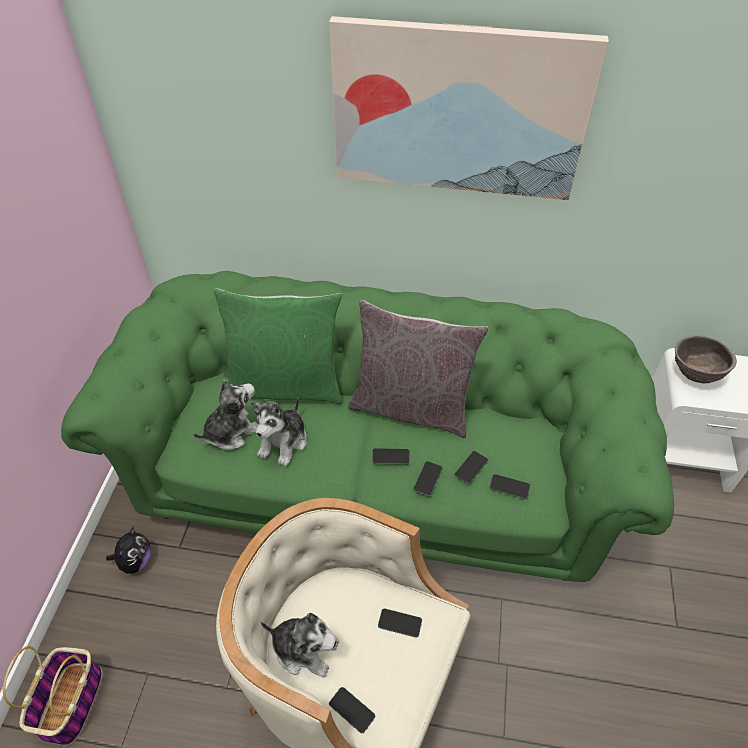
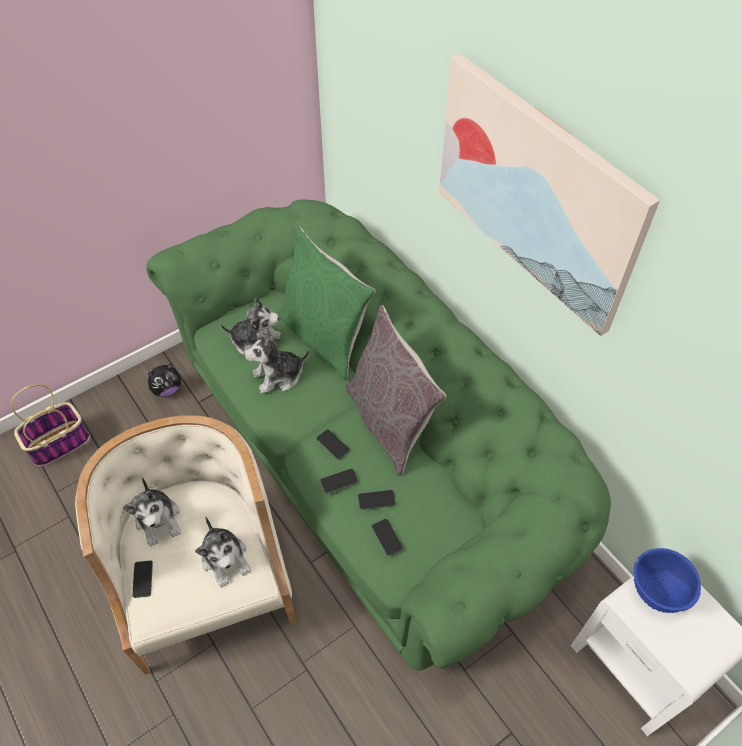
camera: 45 degrees right, 5 degrees up
(400, 623) = (225, 558): phone -> plush toy
(694, 375) = (656, 592): brown bowl -> blue bowl

